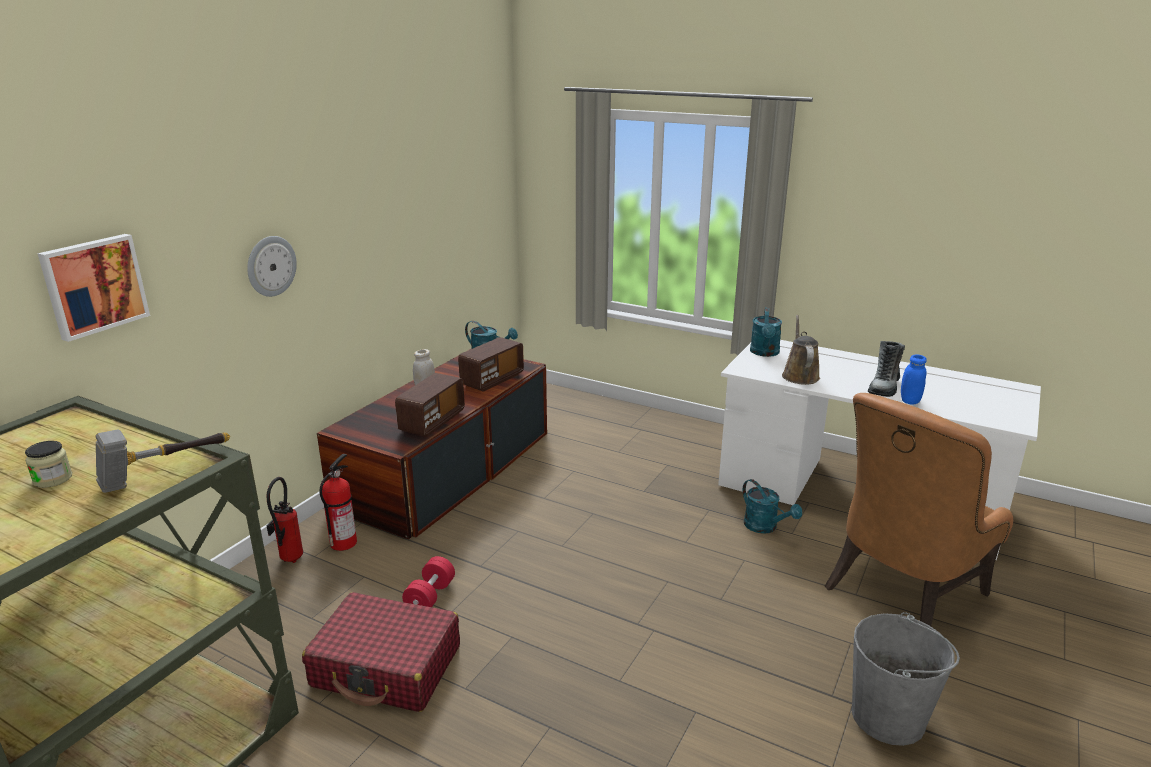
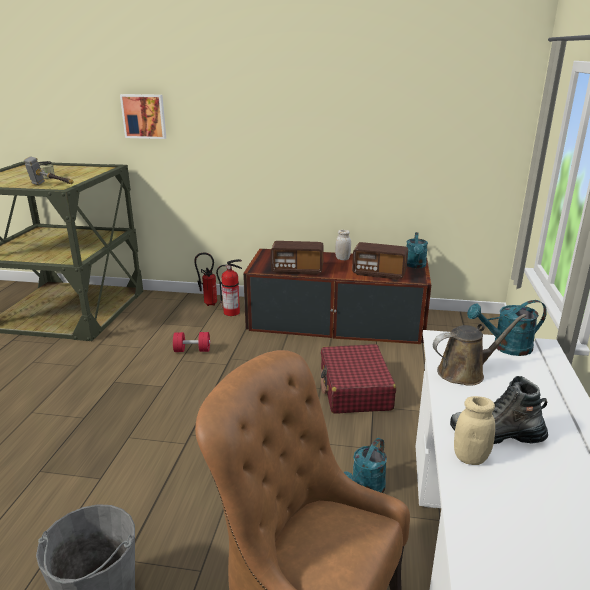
camera: 70 degrees right, 0 degrees up
(271, 266) = (246, 135): wall clock -> none
(387, 667) = (128, 354): red suitcase -> red suitcase (355, 389)
(910, 401) = (470, 457): blue jar -> beige jar

